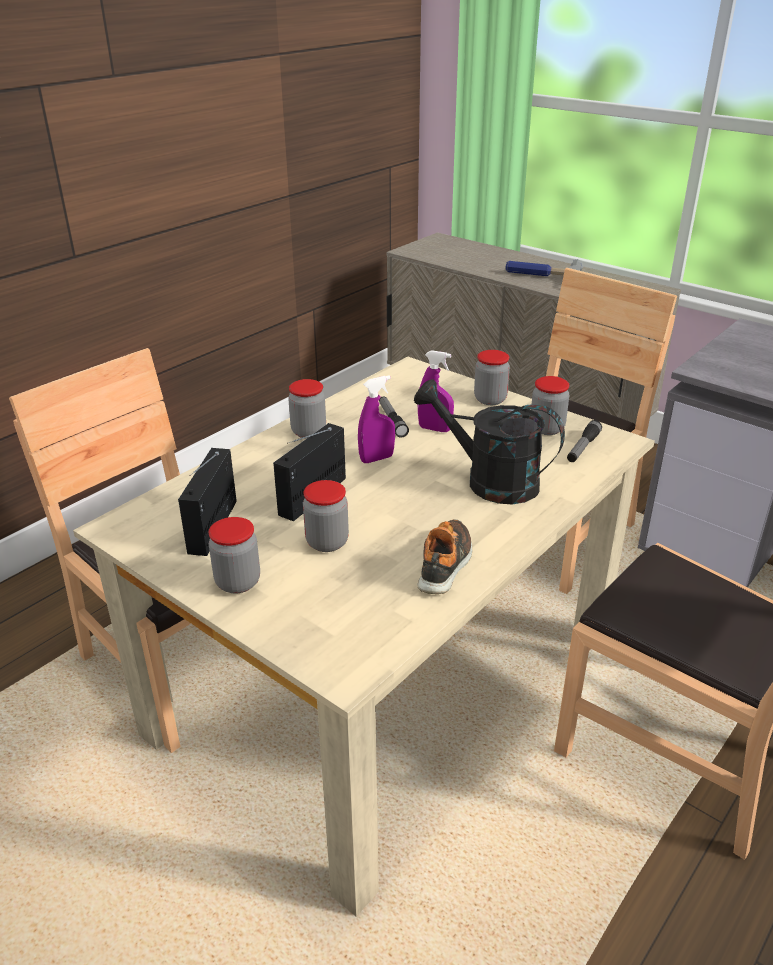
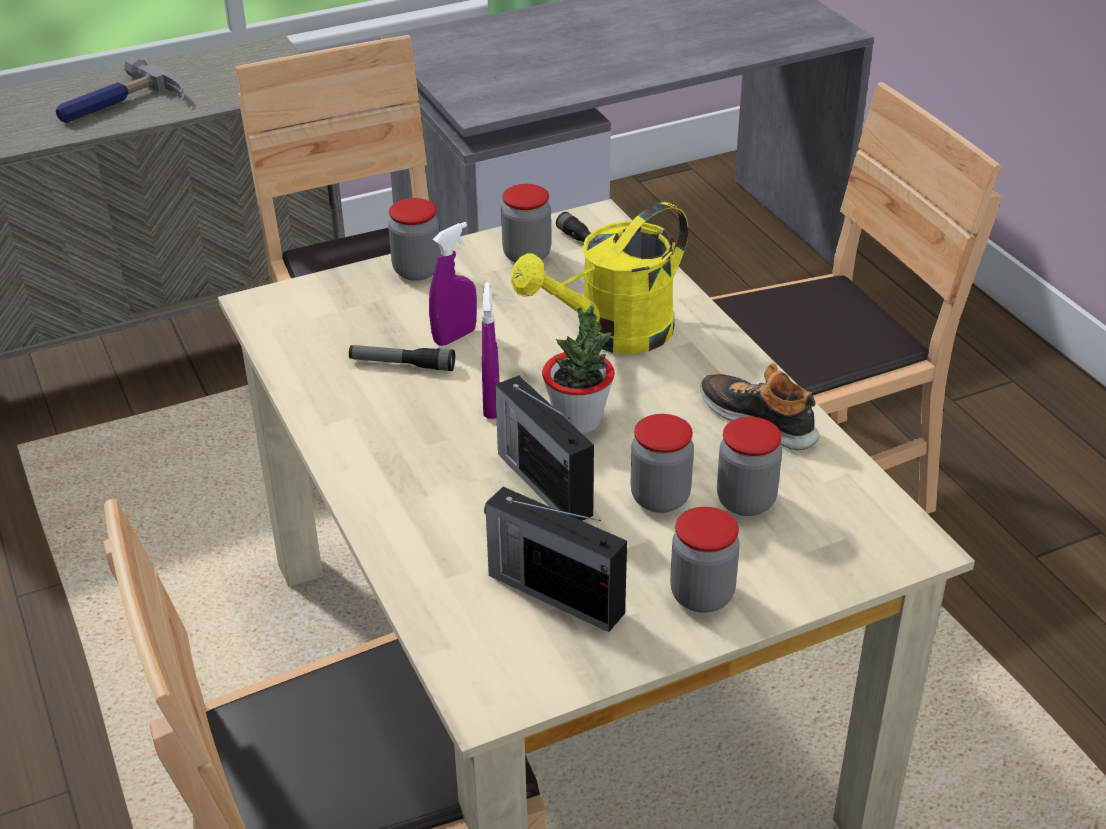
camera: 65 degrees left, 5 degrees up
(308, 432) = (365, 446): jar -> jar (746, 501)
(385, 492) = (578, 420): none -> potted plant
(489, 481) = (612, 335): black watering can -> yellow watering can

